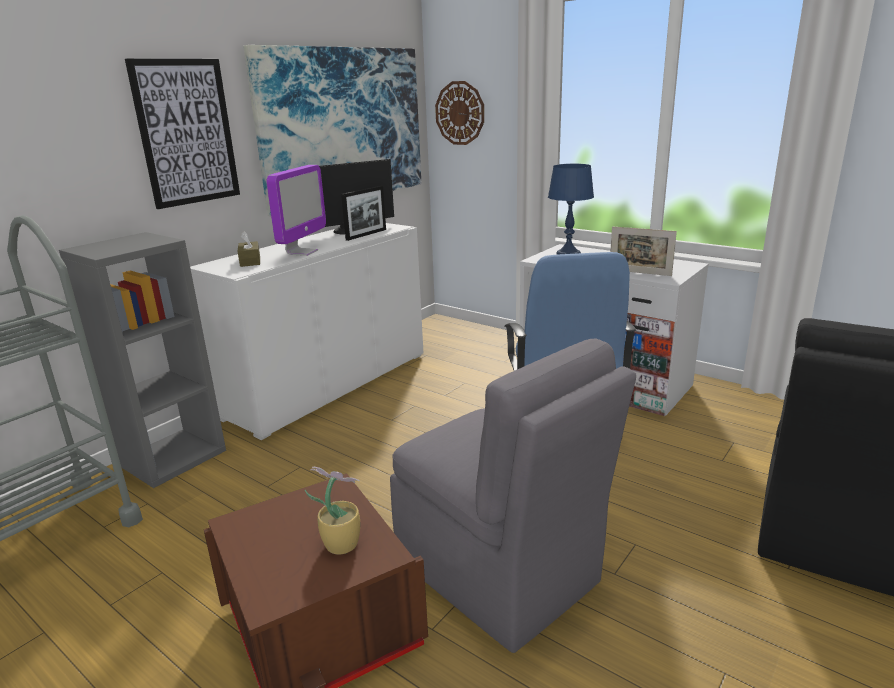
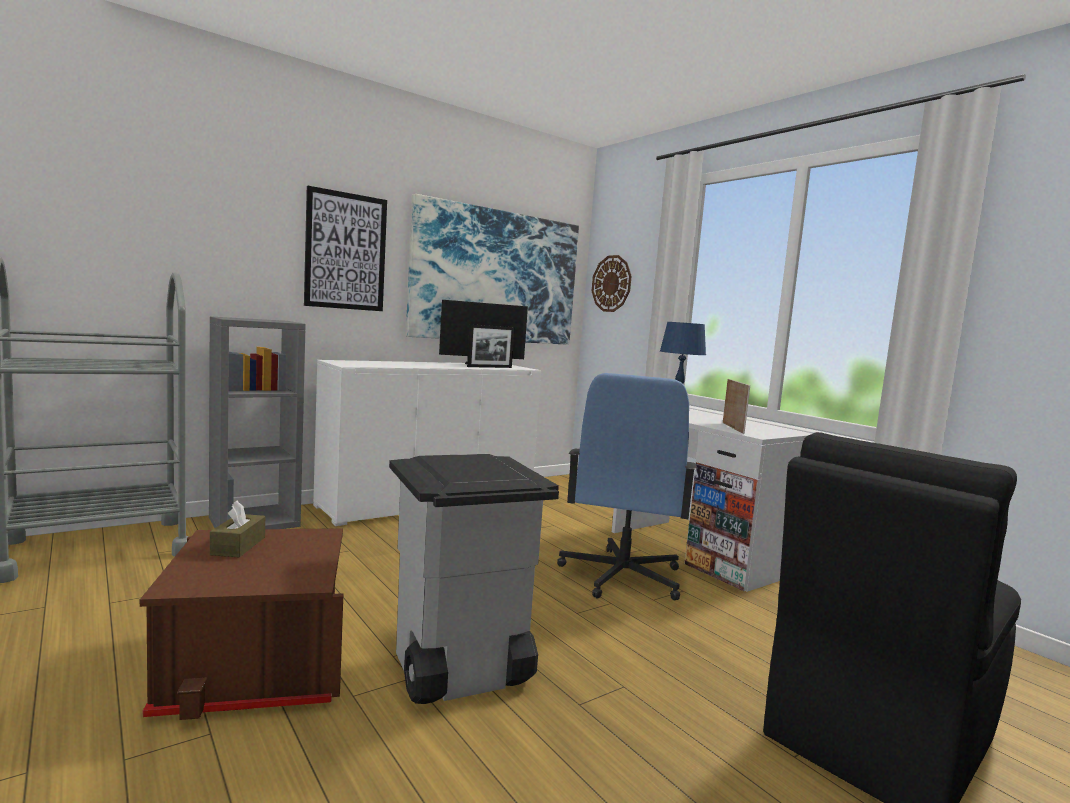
camera: 15 degrees right, 15 degrees down
(250, 261) = (370, 363): brown tissue box -> brown tissue box (238, 546)
(302, 252) = (419, 366): monitor -> none
(340, 543) = (281, 567): potted plant -> none
(500, 574) = (458, 672): grey chair -> grey trash can
(639, 272) = (732, 428): picture frame -> picture frame turned 135 degrees counterclockwise

